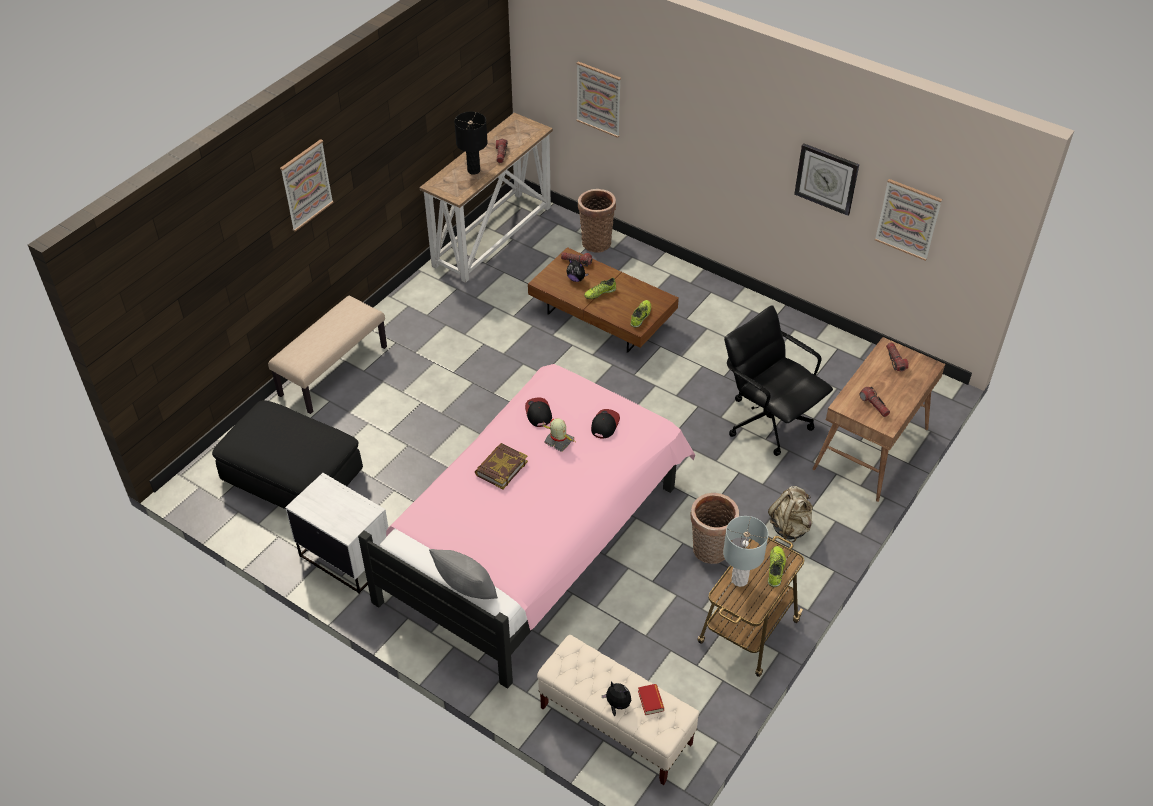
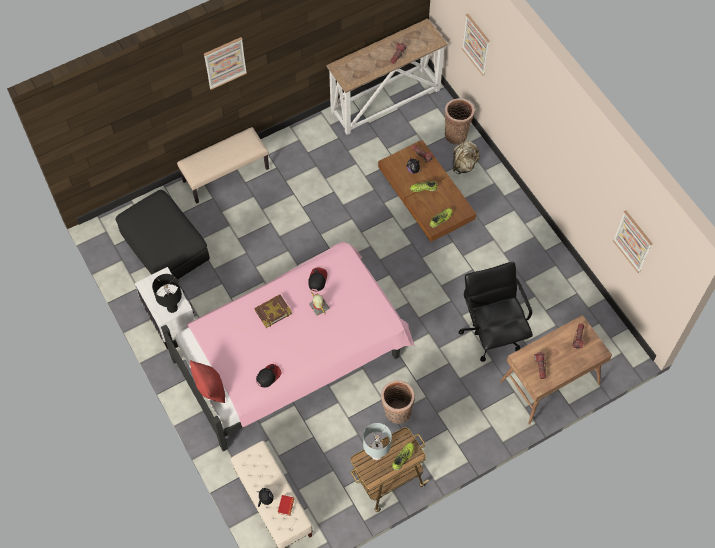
camera: 25 degrees right, 15 degrees up
(466, 589) = (210, 388): grey pillow -> red pillow
(473, 170) = (371, 63): black table lamp -> black table lamp (172, 308)
(604, 424) = (355, 306): cap -> cap (268, 376)
(790, 527) = (459, 417): beige backpack -> beige backpack (464, 165)
(826, 178) = (592, 184): wall clock -> none

